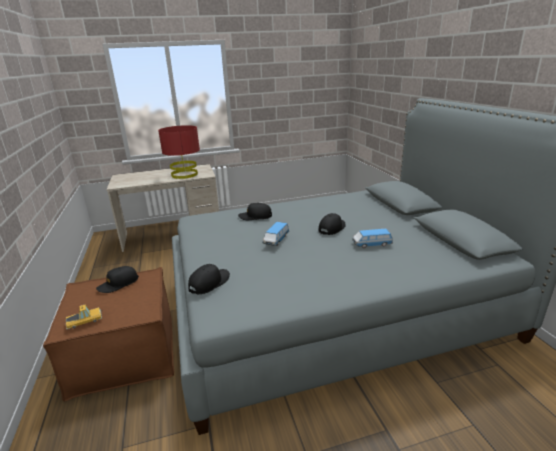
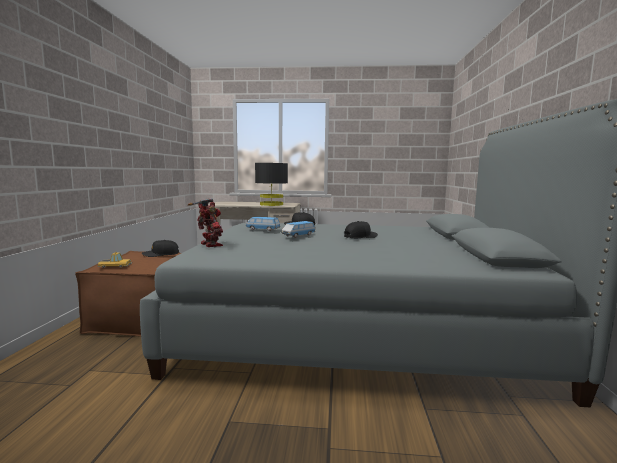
camera: 20 degrees right, 15 degrees down
(184, 174) = (271, 204): red table lamp -> black table lamp
(209, 283) = (209, 245): black cap -> toy robot
(371, 244) = (387, 247): toy car -> toy car (262, 229)

